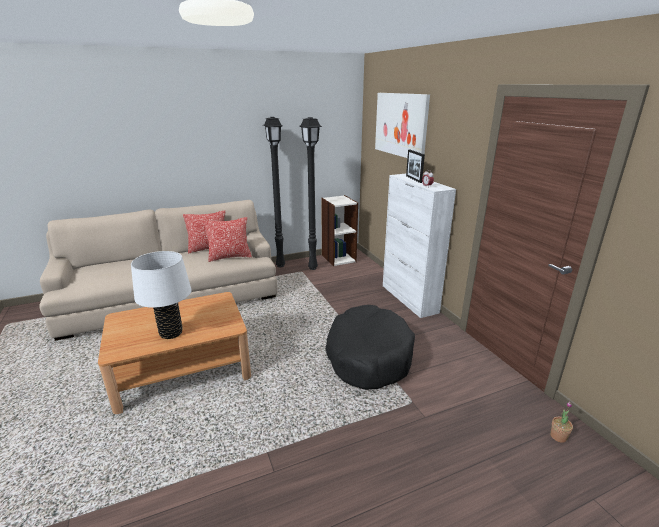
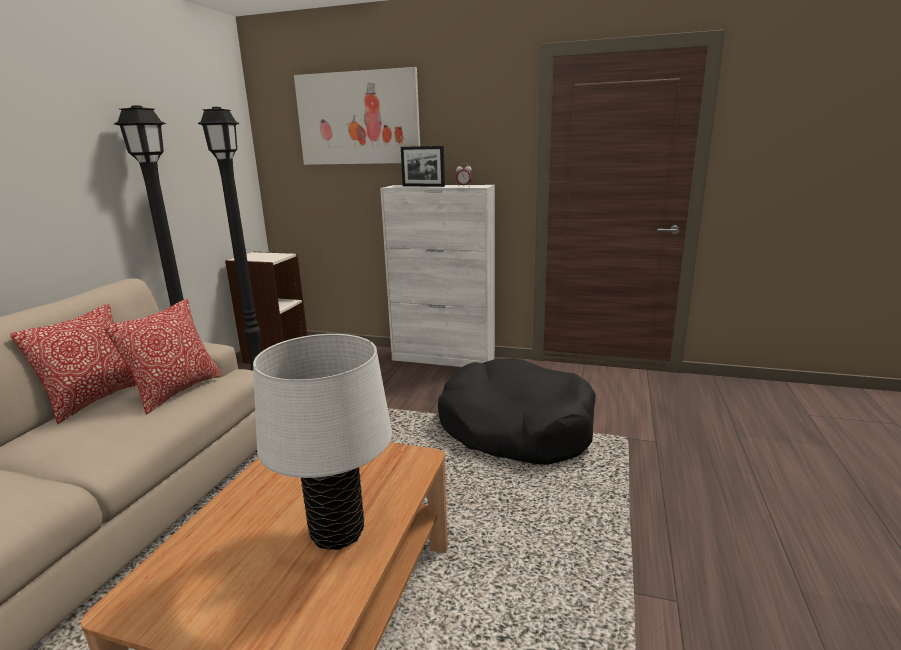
camera: 50 degrees left, 5 degrees down
(558, 436) = (729, 393): potted plant -> none

